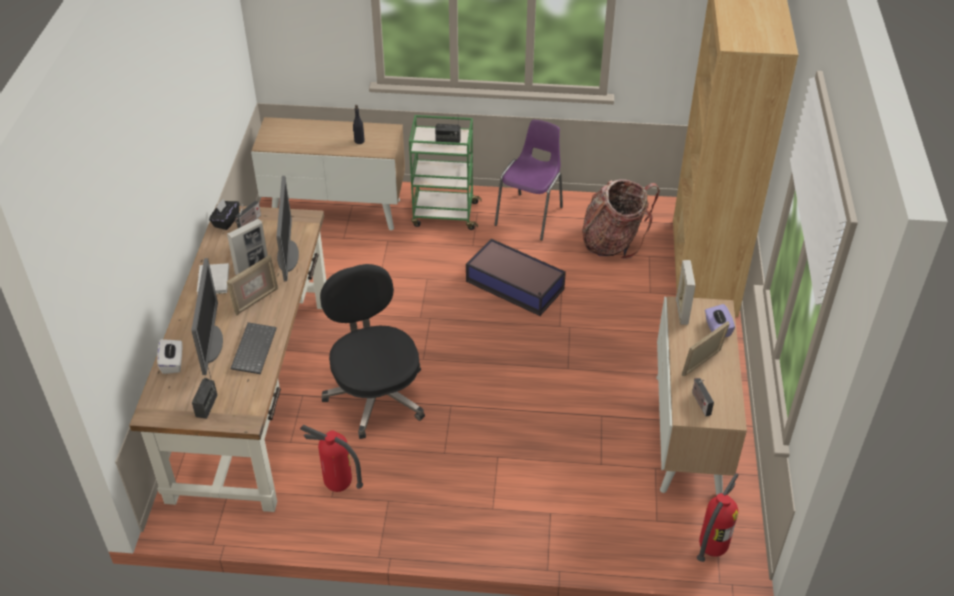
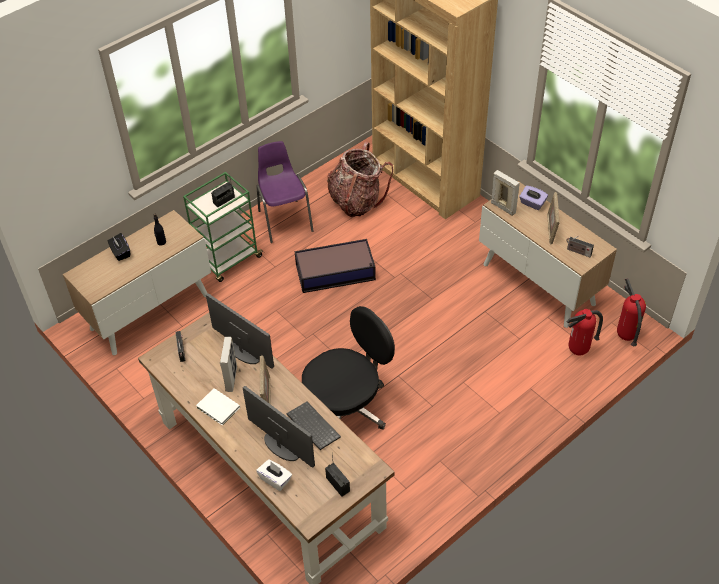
camera: 45 degrees left, 5 degrees up
(226, 221) = (163, 363): black tissue box -> black tissue box (120, 252)
(338, 486) = (401, 479): fire extinguisher -> fire extinguisher (578, 351)
(376, 395) = (346, 407): black office chair -> black office chair turned 120 degrees clockwise

